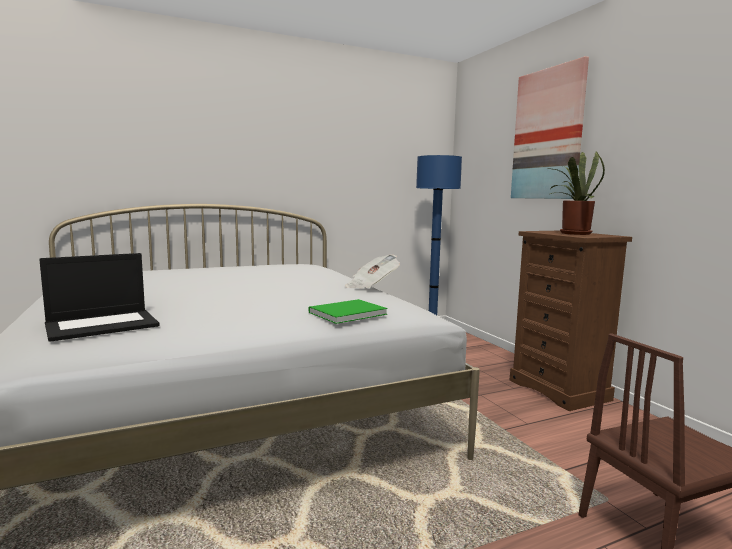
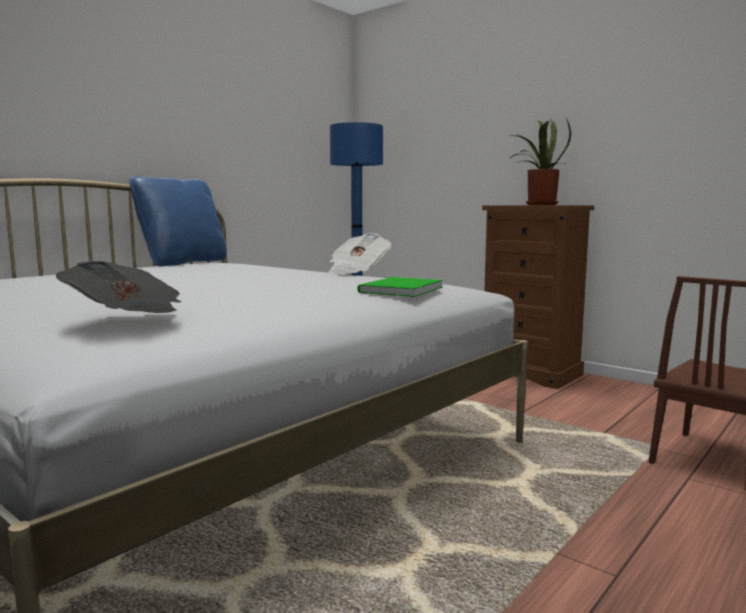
camera: 25 degrees left, 0 degrees up
(103, 325) = (129, 322): laptop -> newspaper
(285, 263) = (183, 263): none -> blue pillow
(547, 134) = (486, 102): picture -> none

